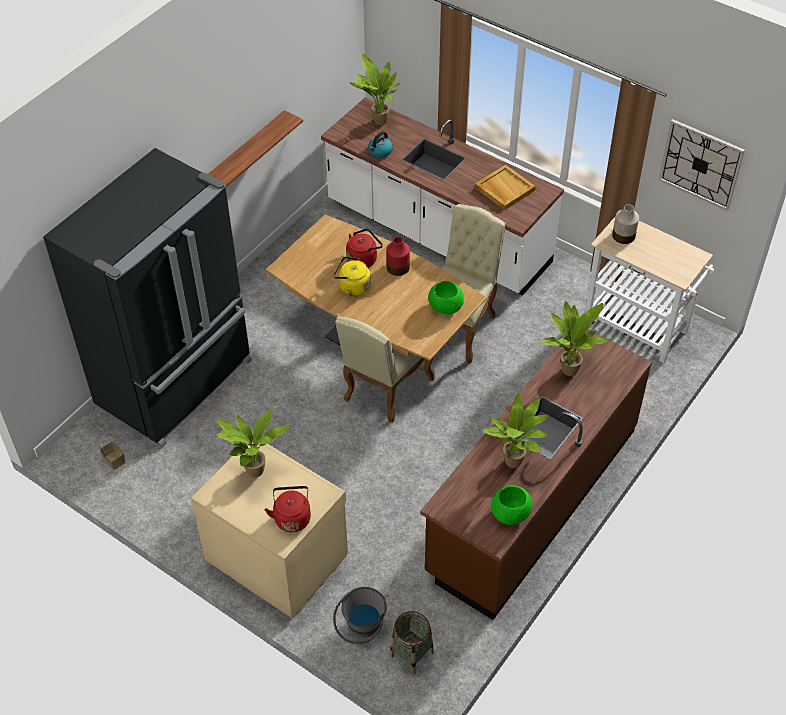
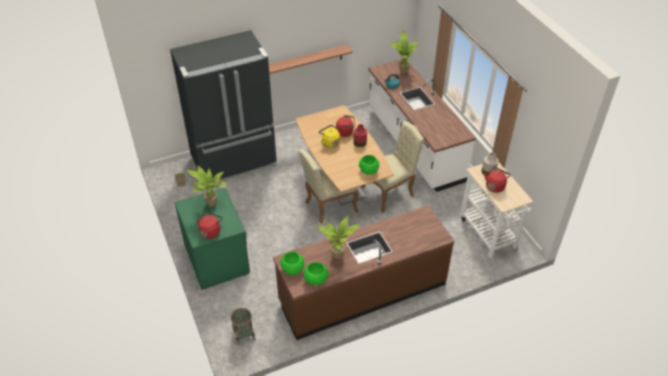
camera: 30 degrees right, 5 degrees down
(277, 557) = (217, 259): beige washing machine -> green washing machine
(361, 629) = (229, 311): grey bucket -> none
(465, 515) = (292, 269): none -> green bowl
(504, 189) = (442, 125): beige tray -> none
(568, 369) = (404, 224): potted plant -> none
(649, 254) = (495, 186): none -> red kettle
(701, 164) = (541, 143): wall clock -> none

